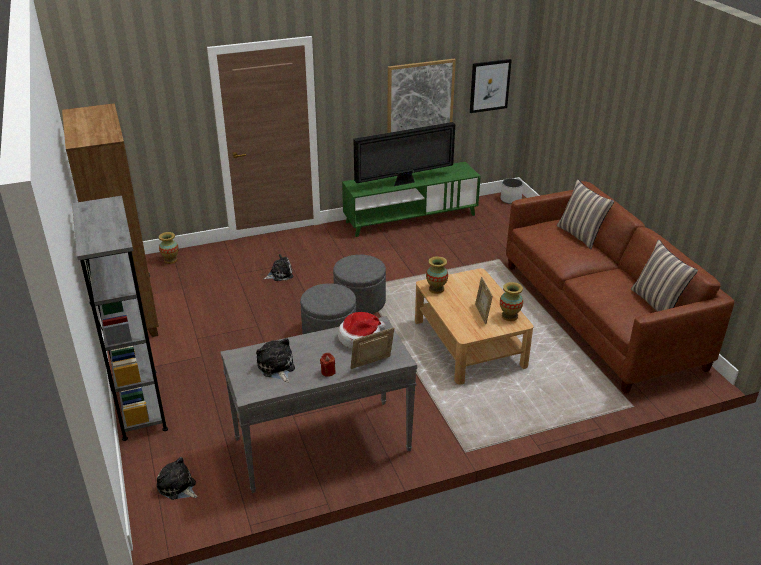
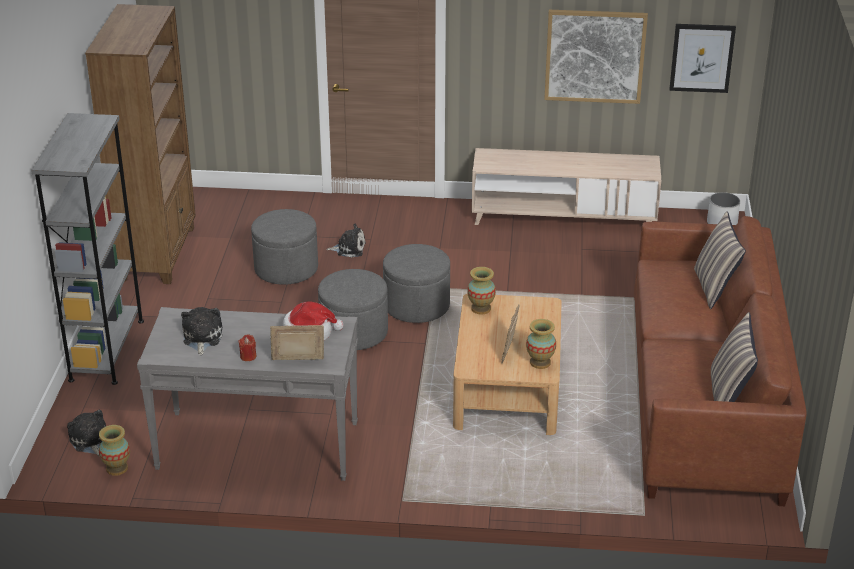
camera: 25 degrees right, 0 degrees up
(170, 260) = (239, 201): vase -> vase (117, 468)
(243, 300) = (286, 268): none -> grey ottoman
(404, 182) = (552, 166): television -> none
(410, 218) = (563, 217): green tv stand -> beige tv stand

